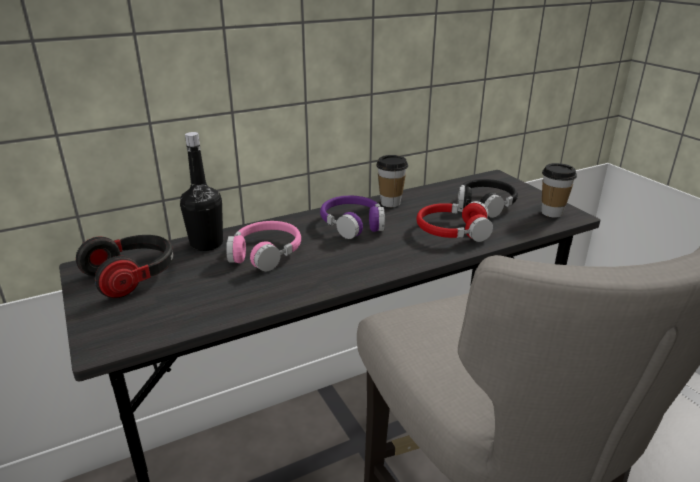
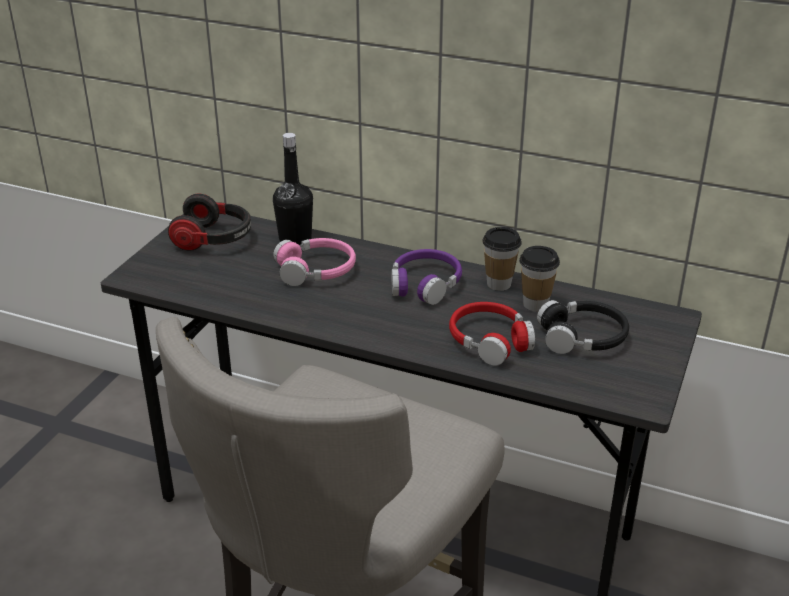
camera: 50 degrees right, 5 degrees up
(551, 213) = (630, 386): cup -> cup (535, 304)

